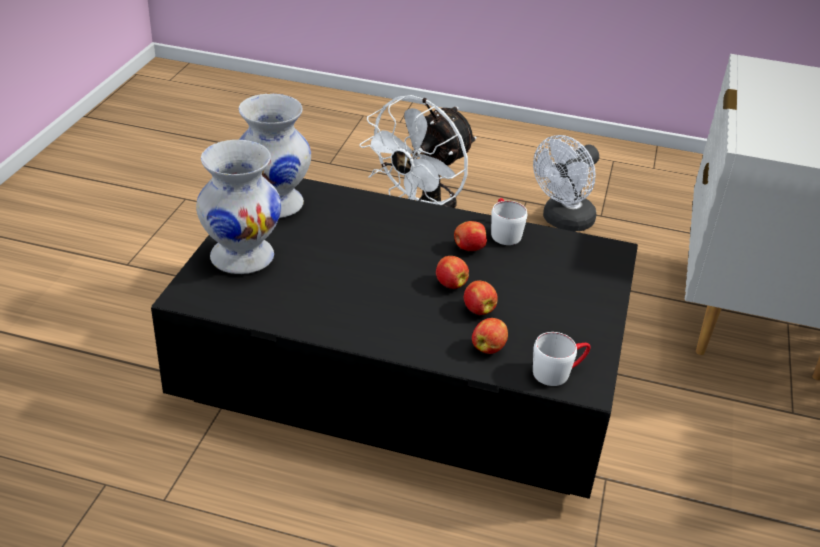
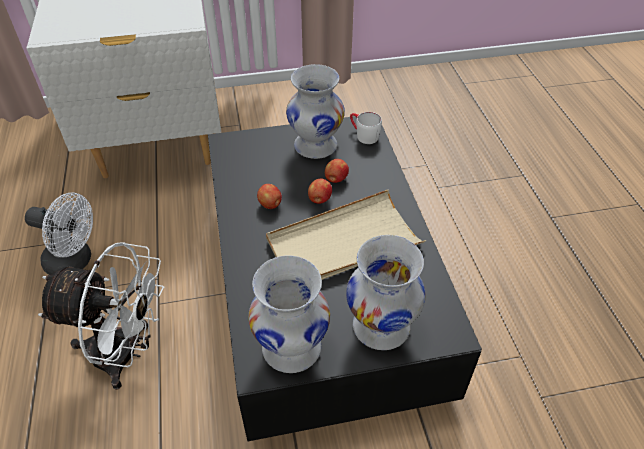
camera: 115 degrees left, 10 degrees up
(367, 275) = (343, 243): none -> beige tray
(488, 348) = (367, 164): apple -> none
(503, 232) = (236, 194): white mug -> none
(561, 318) = (315, 145): none -> white vase

